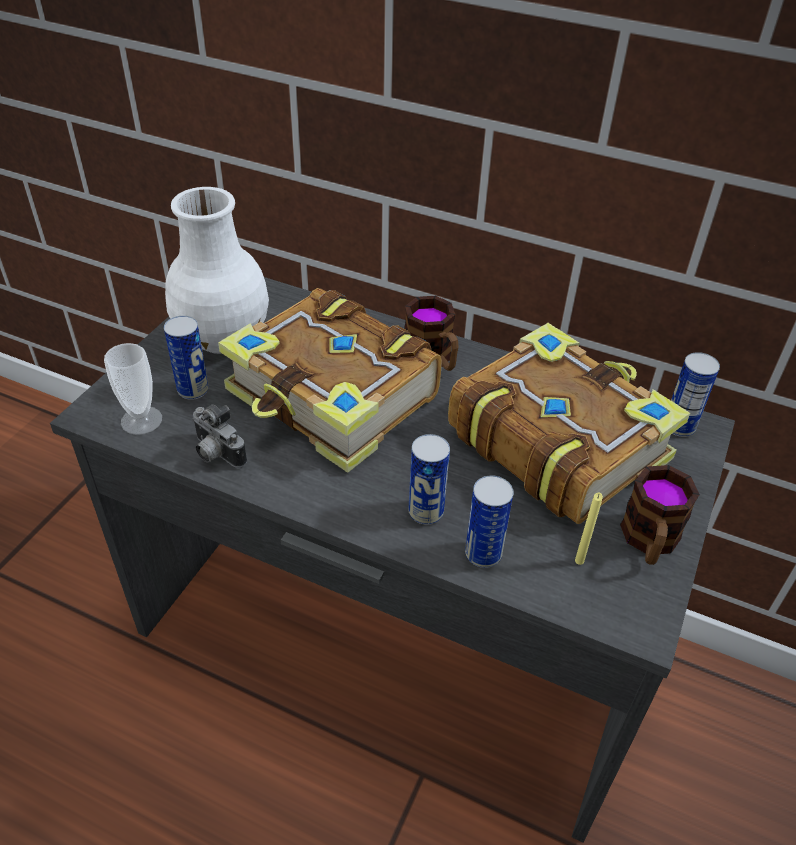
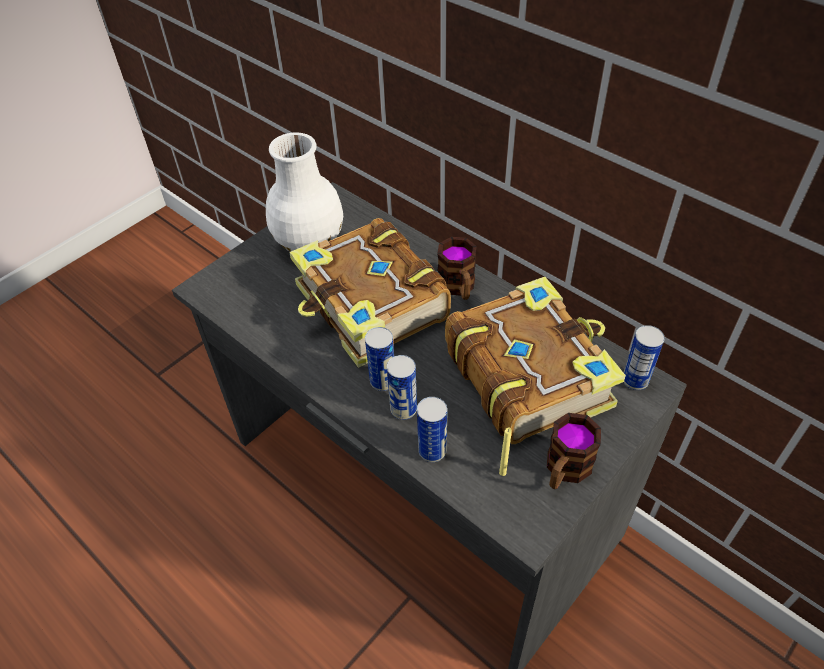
camera: 20 degrees right, 5 degrees up
(141, 420) = (231, 299): cup -> none
(193, 390) = (274, 281): can -> can (383, 381)
(216, 454) = (272, 335): camera -> none

